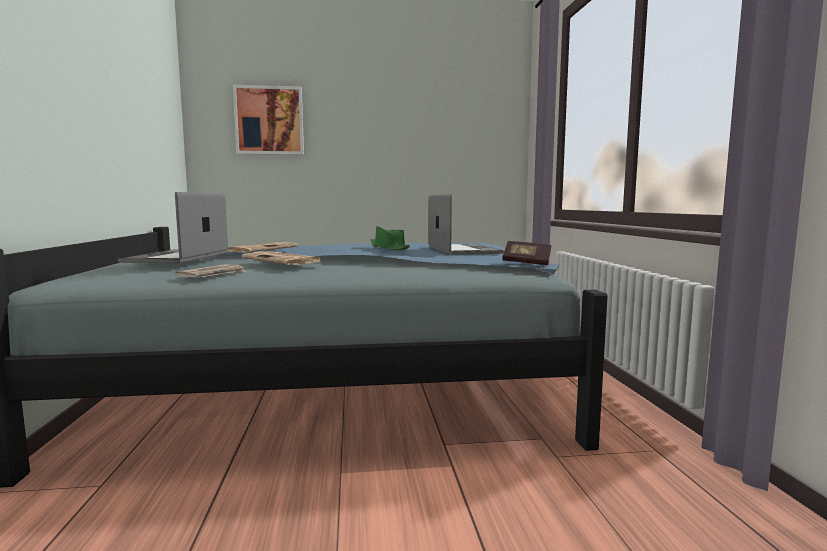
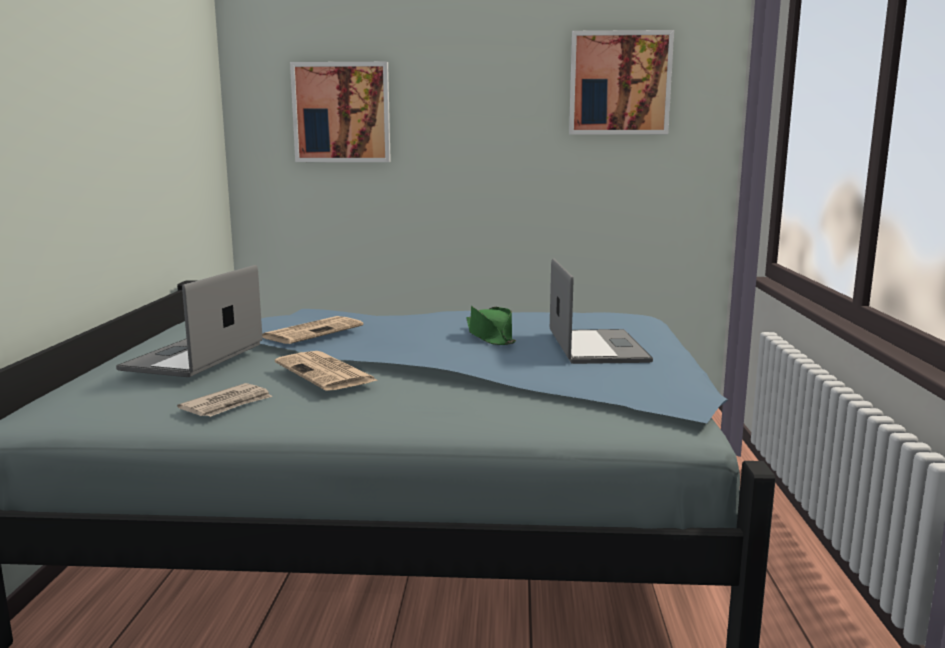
camera: 10 degrees right, 5 degrees up
(454, 106) = (620, 83): none -> picture
(526, 263) = (669, 401): book -> none

